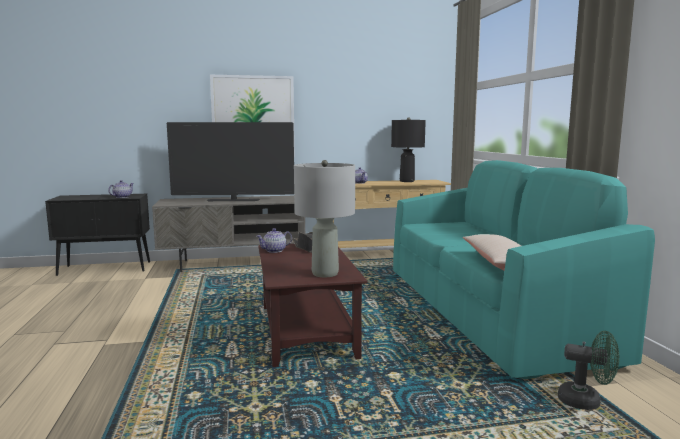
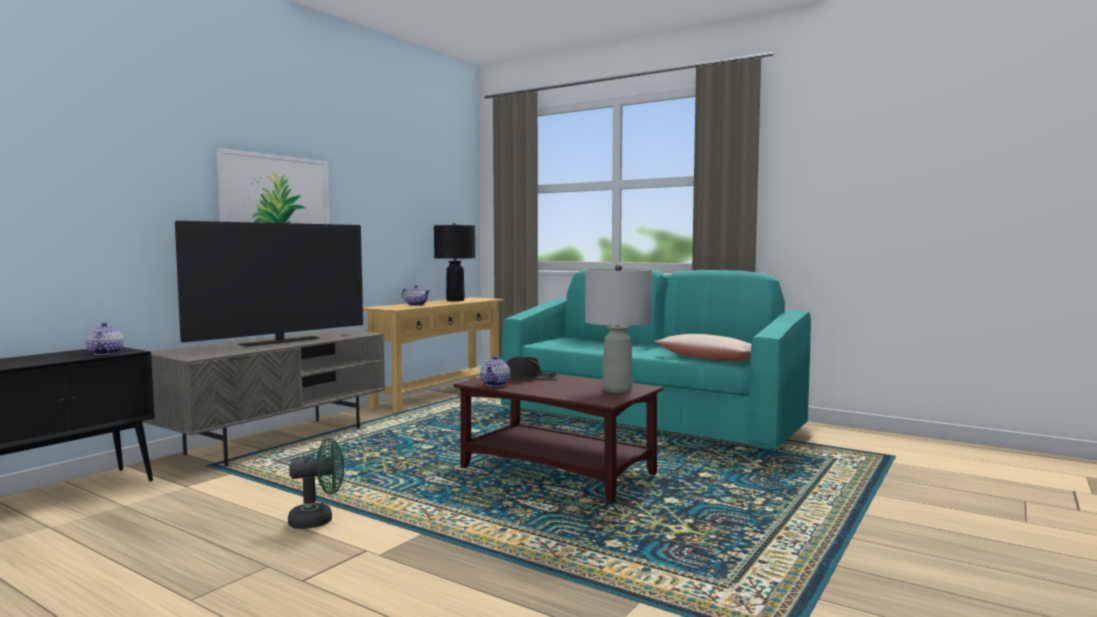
camera: 45 degrees left, 5 degrees down
(586, 402) = (823, 450): green fan -> green fan (318, 520)

